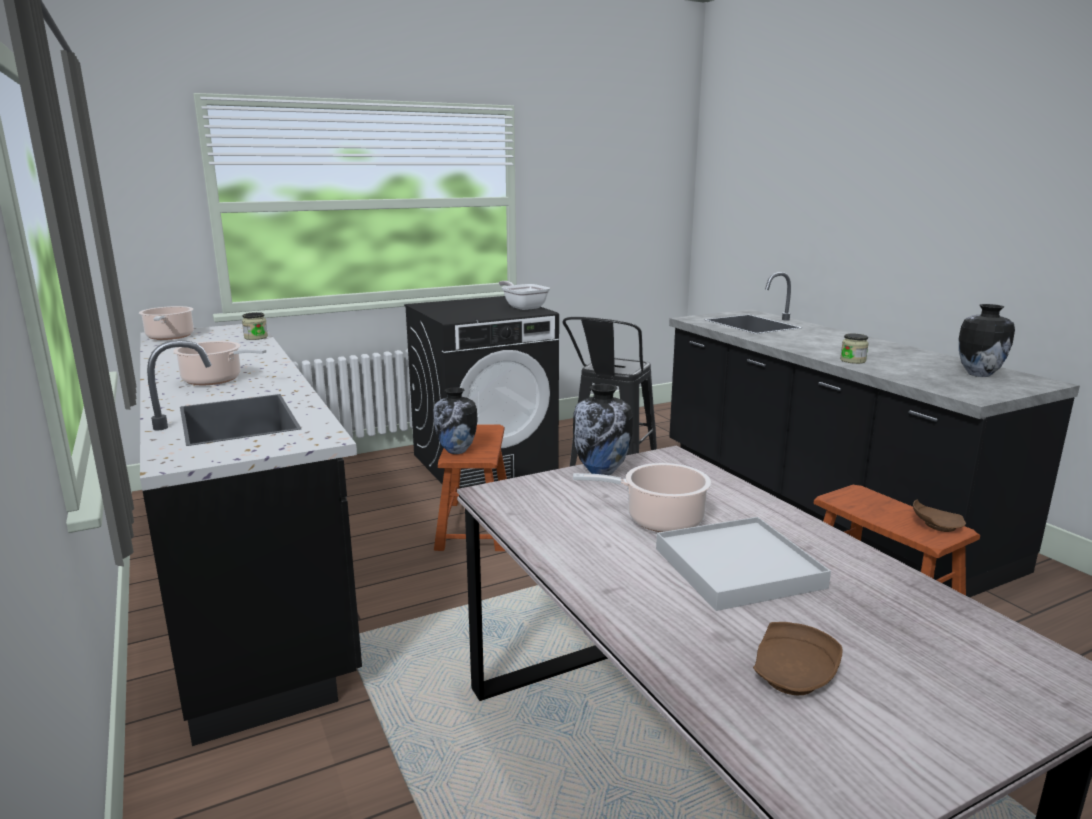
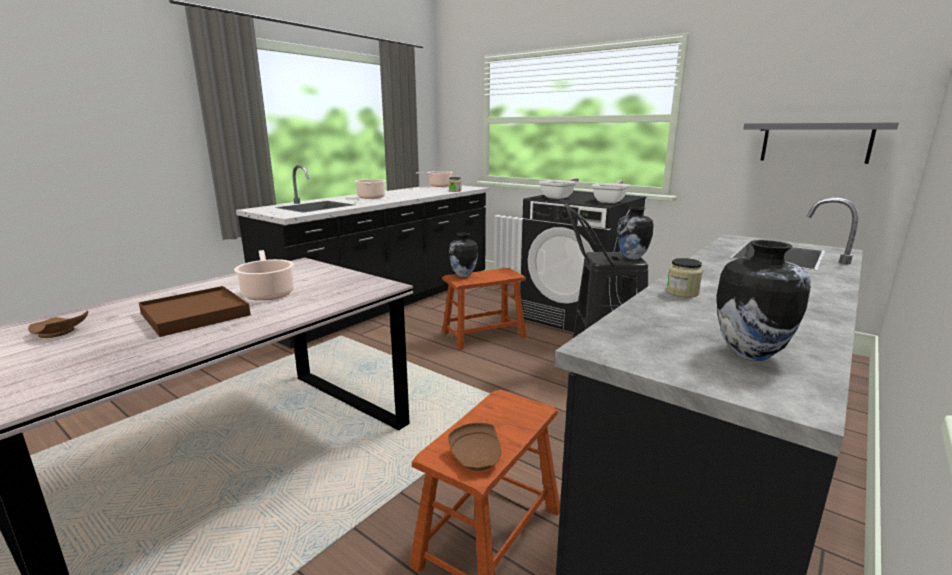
camera: 65 degrees right, 0 degrees up
(462, 313) = (559, 197): none -> frying pan
(602, 471) = (345, 275): vase -> vase (632, 258)
(629, 223) = (815, 142): none -> grey shelf
(737, 568) = (195, 314): white tray -> brown tray

